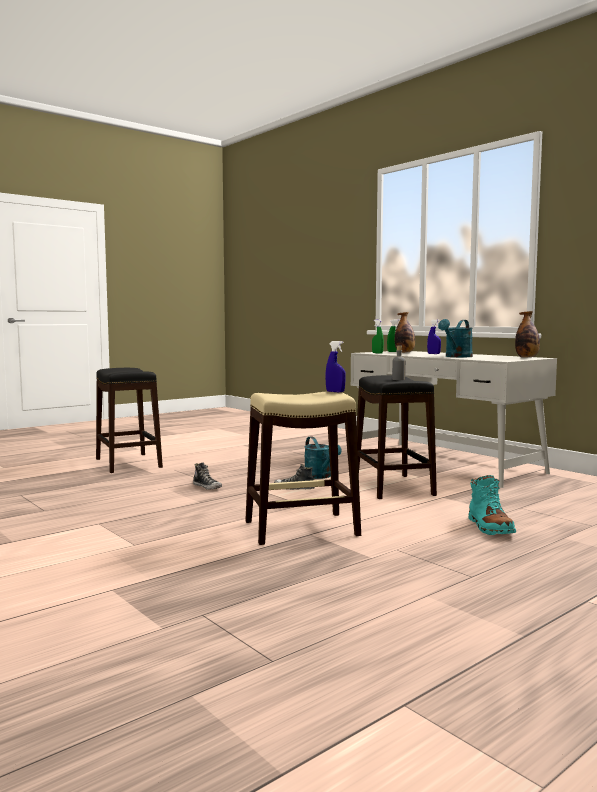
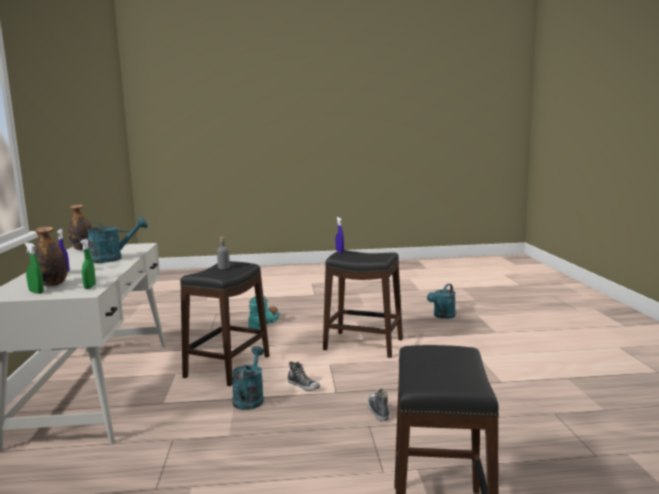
camera: 145 degrees left, 5 degrees up
(237, 605) = (442, 316): none -> turquoise watering can
(302, 528) = (363, 344): beige stool -> black stool

